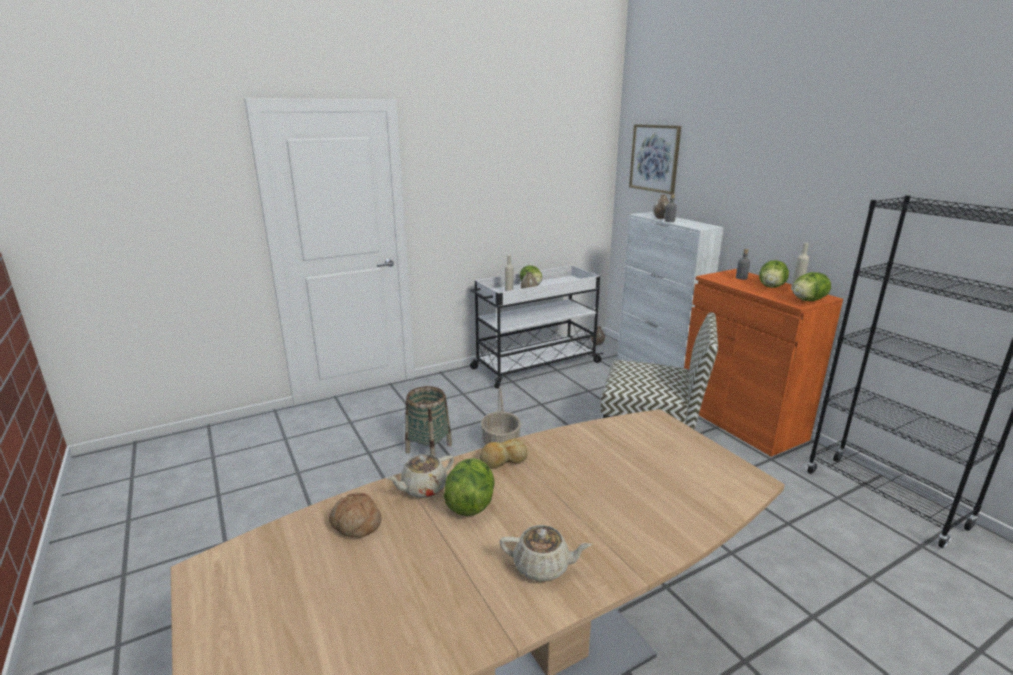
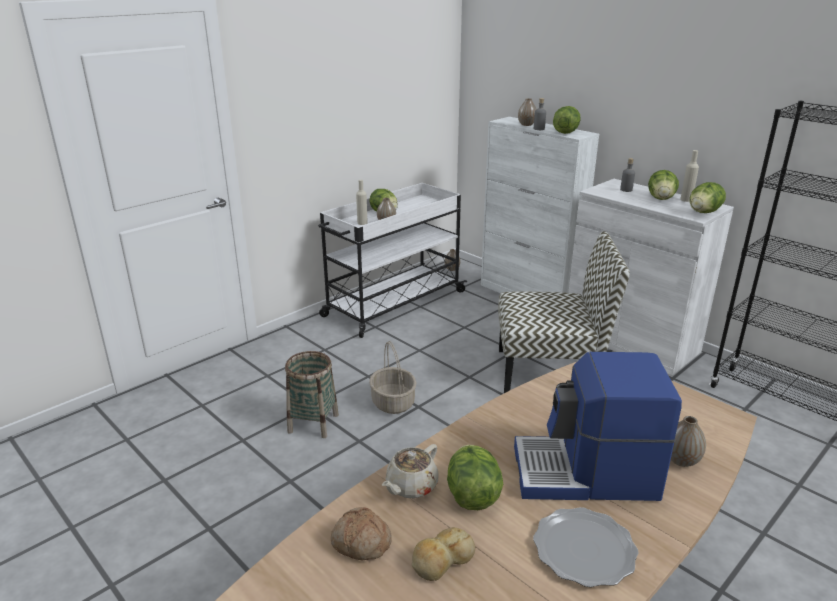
camera: 15 degrees left, 5 degrees up
(502, 460) = (477, 437): bread -> bread (441, 561)
(542, 566) = (583, 550): beige teapot -> plate
(583, 505) = (586, 474): none -> coffee machine
(654, 158) = (510, 54): picture -> none
(683, 509) = (681, 460): none -> vase
(692, 224) = (565, 132): none -> lettuce
(741, 421) = (630, 340): orange cabinet -> white cabinet

